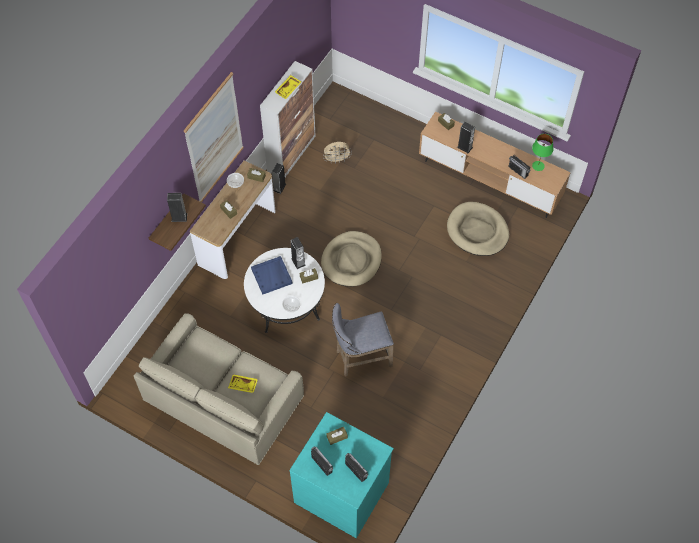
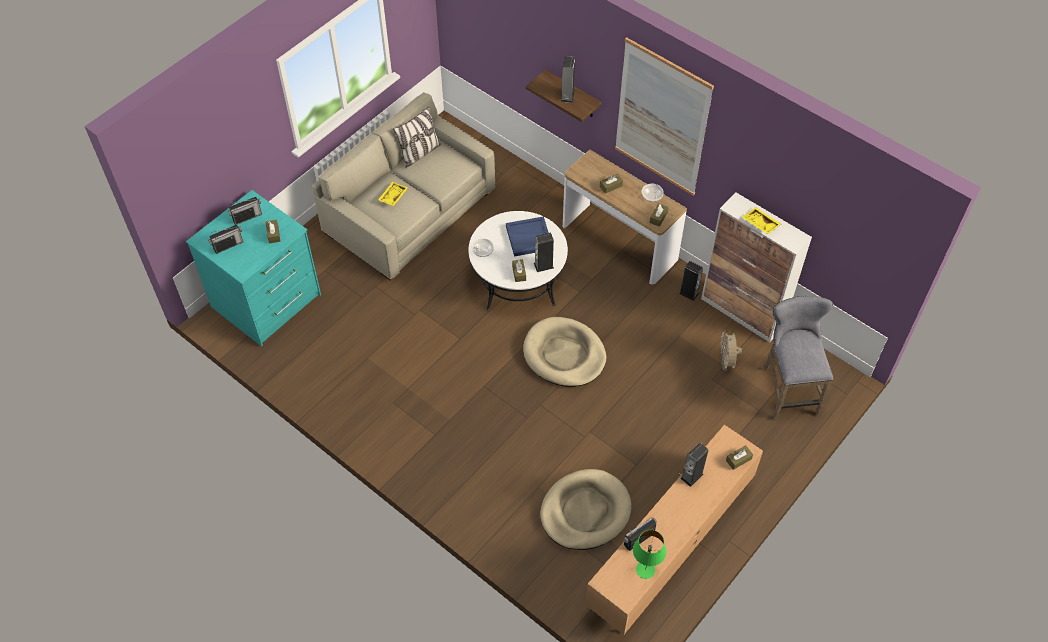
camera: 100 degrees right, 5 degrees down
(189, 374) = (420, 153): none -> pillow
(360, 358) = (425, 343): grey stool -> grey stool (788, 387)

